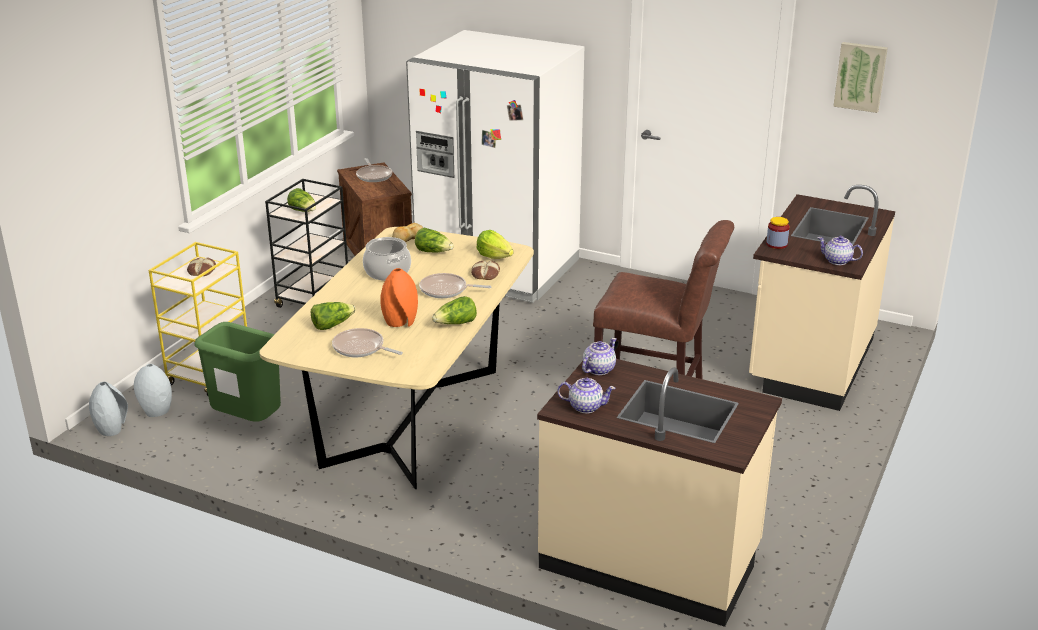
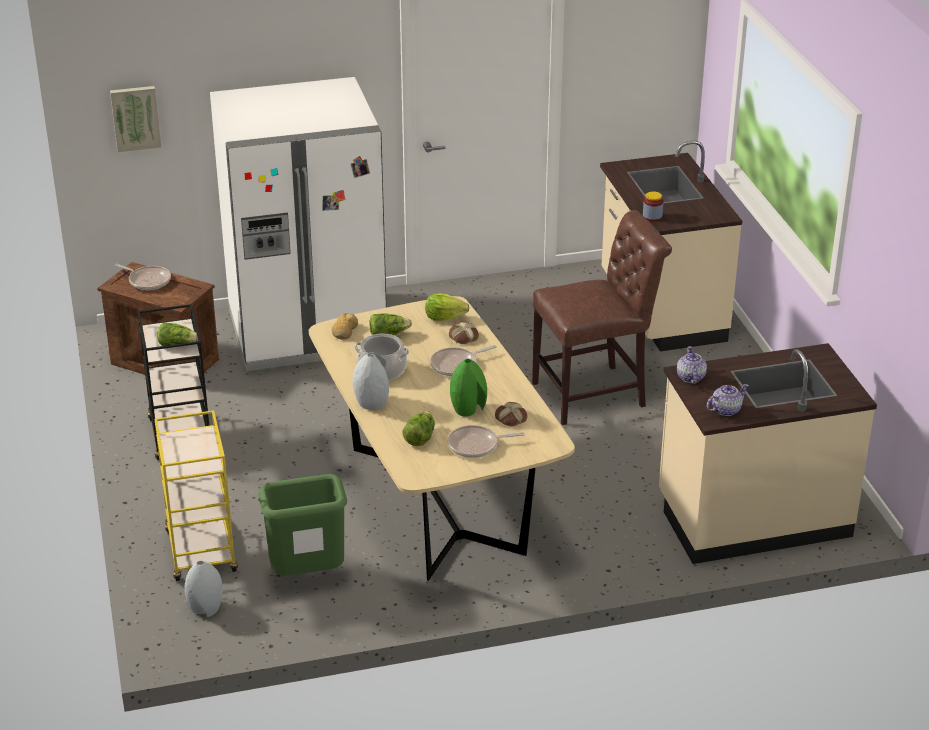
camera: 40 degrees left, 5 degrees up
(112, 428) = (191, 645): grey vase -> grey vase (371, 402)
(201, 271) = (189, 445): bread -> bread (510, 418)
(401, 322) = (469, 409): orange vase -> green vase
(456, 324) = (512, 390): lettuce -> none
(838, 261) = (711, 214): teapot -> none
(860, 76) = (629, 40): picture -> picture (135, 117)

